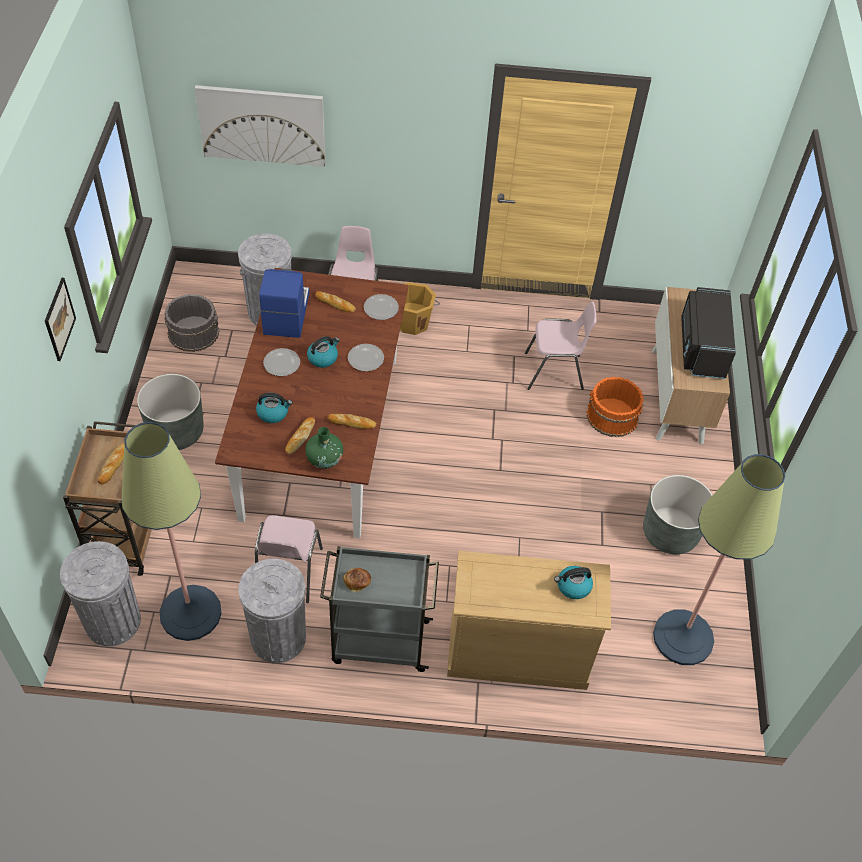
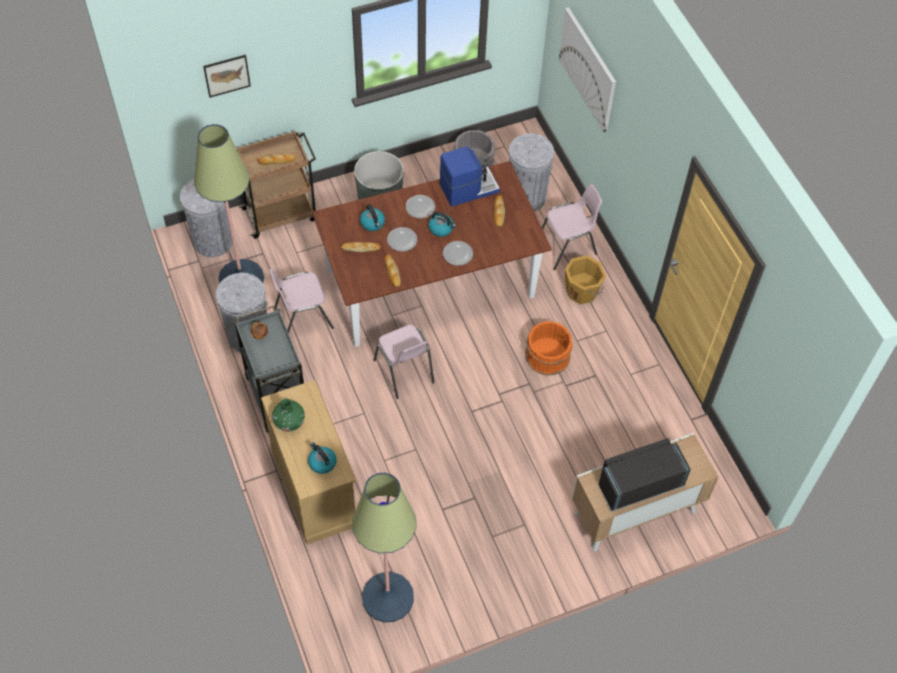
camera: 65 degrees right, 5 degrees up
(59, 319) = (305, 54): picture -> picture (227, 75)
(324, 459) = (350, 270): green vase -> green vase (289, 422)
(380, 308) = (514, 241): plate -> plate (402, 240)
(554, 372) = (598, 411): pink chair -> pink chair (404, 372)
(612, 417) = (577, 471): orange bucket -> orange bucket (547, 355)
(670, 532) = (483, 555): grey planter -> none

